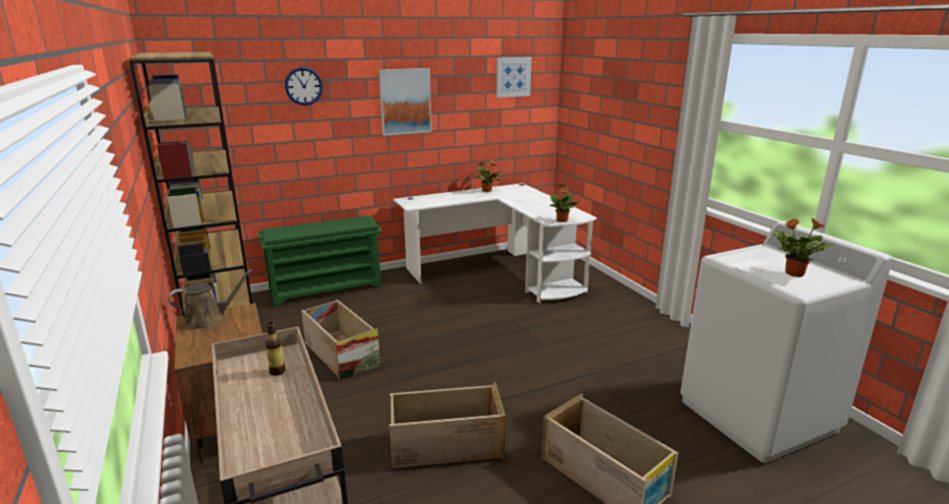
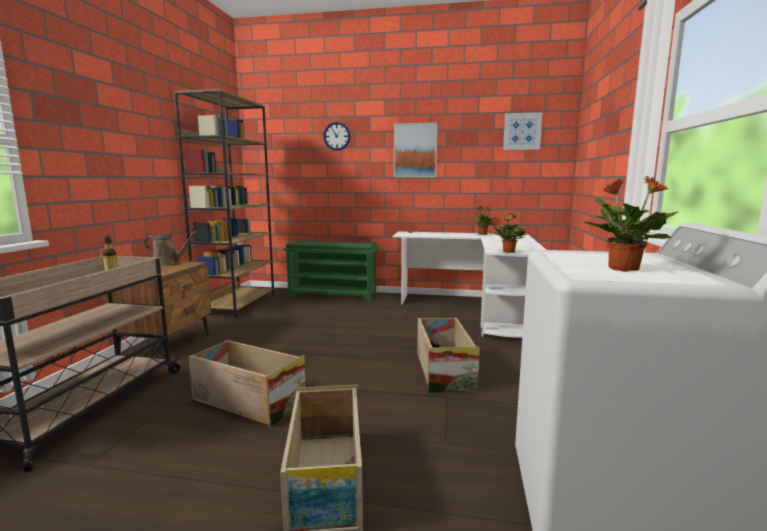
camera: 35 degrees right, 10 degrees down
(340, 354) = (280, 328): crate -> crate (443, 370)

